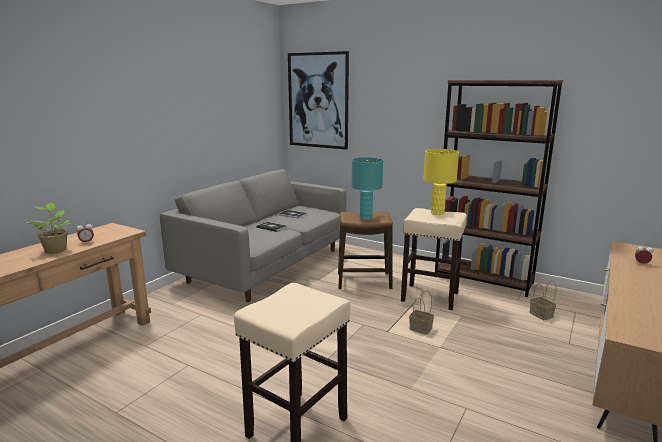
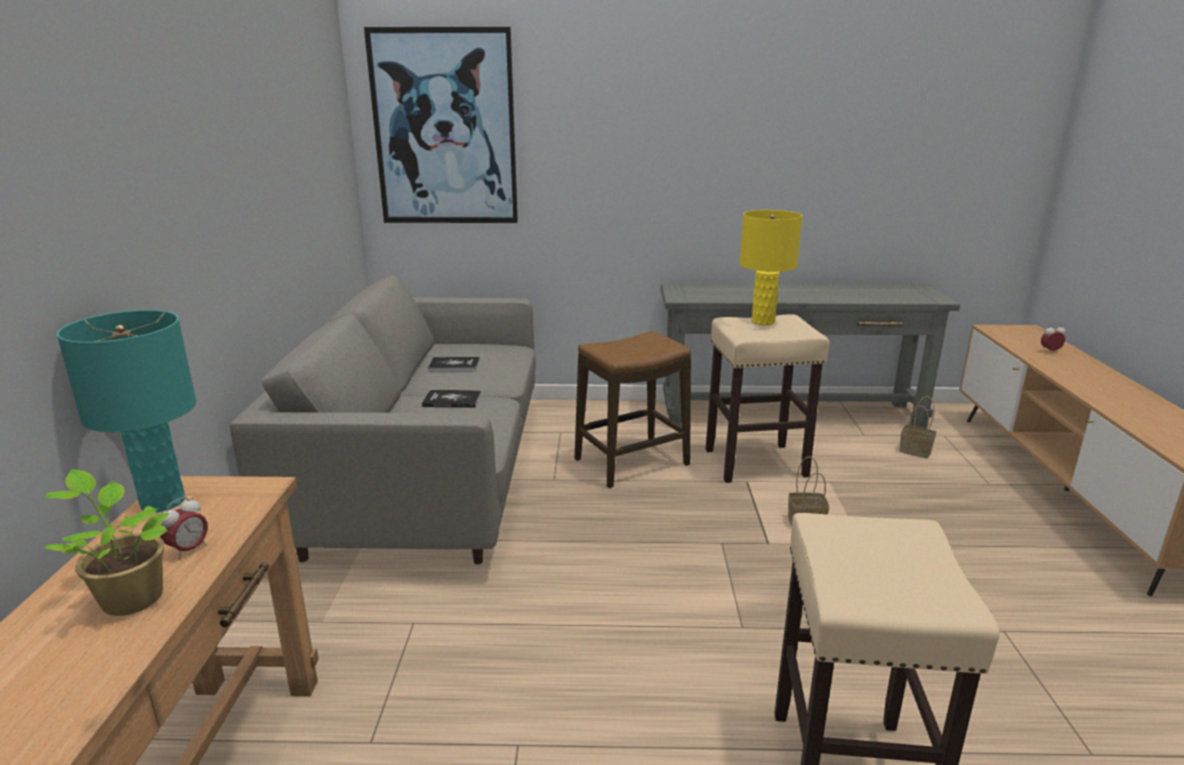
camera: 30 degrees left, 5 degrees up
(365, 218) = (639, 350): turquoise table lamp -> turquoise table lamp (162, 502)
(483, 280) = (790, 415): brown bookcase -> grey console table

